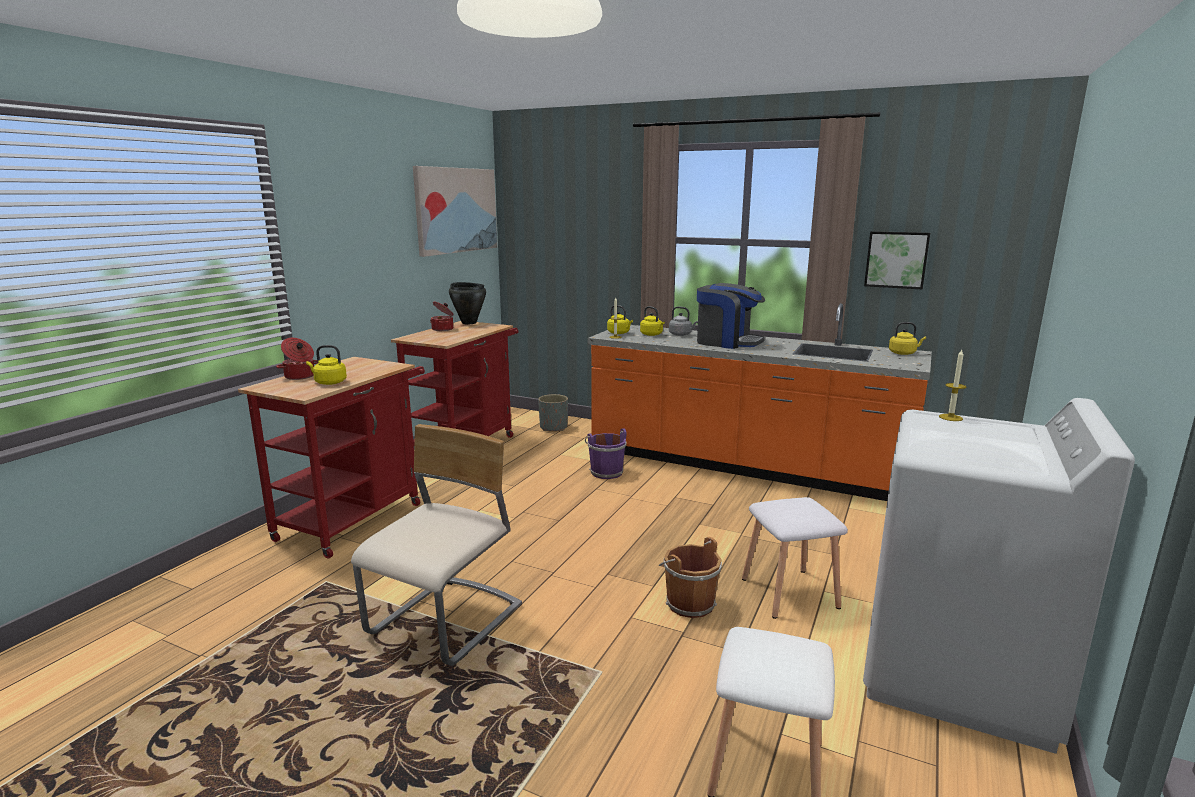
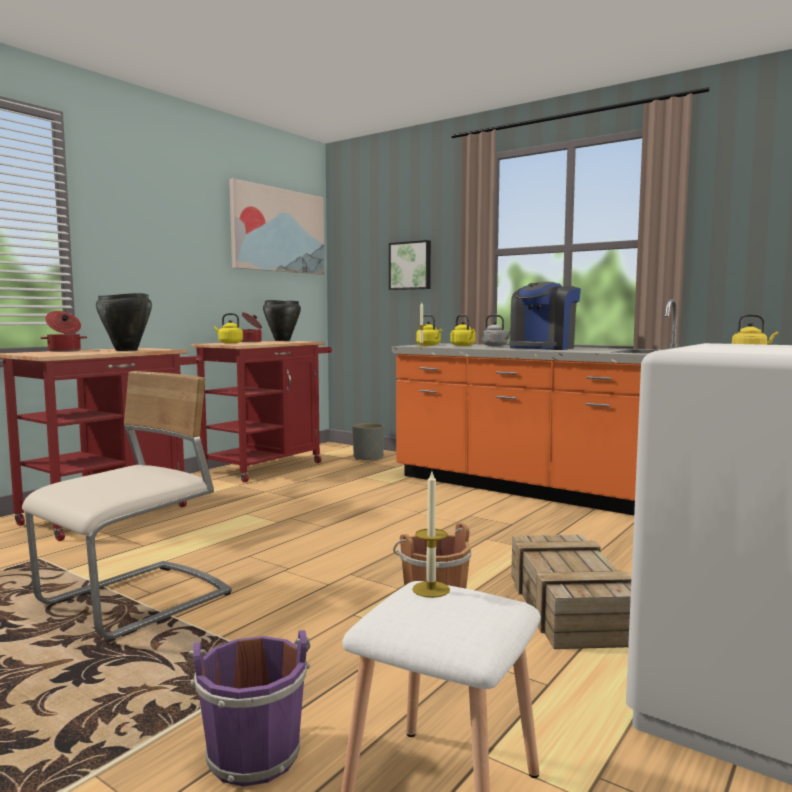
camera: 10 degrees right, 10 degrees down
(329, 382) = (84, 352): yellow kettle -> yellow kettle (229, 343)
(359, 371) = (126, 350): none -> black cooking pot
(605, 472) = (402, 492): purple bucket -> purple bucket (252, 752)
(727, 342) = (542, 348): coffee machine -> coffee machine turned 90 degrees clockwise
(791, 593) = (570, 608): white stool -> crate
(896, 259) = (741, 252): picture -> picture (411, 265)
(950, 417) = (755, 344): candle -> candle (431, 589)

